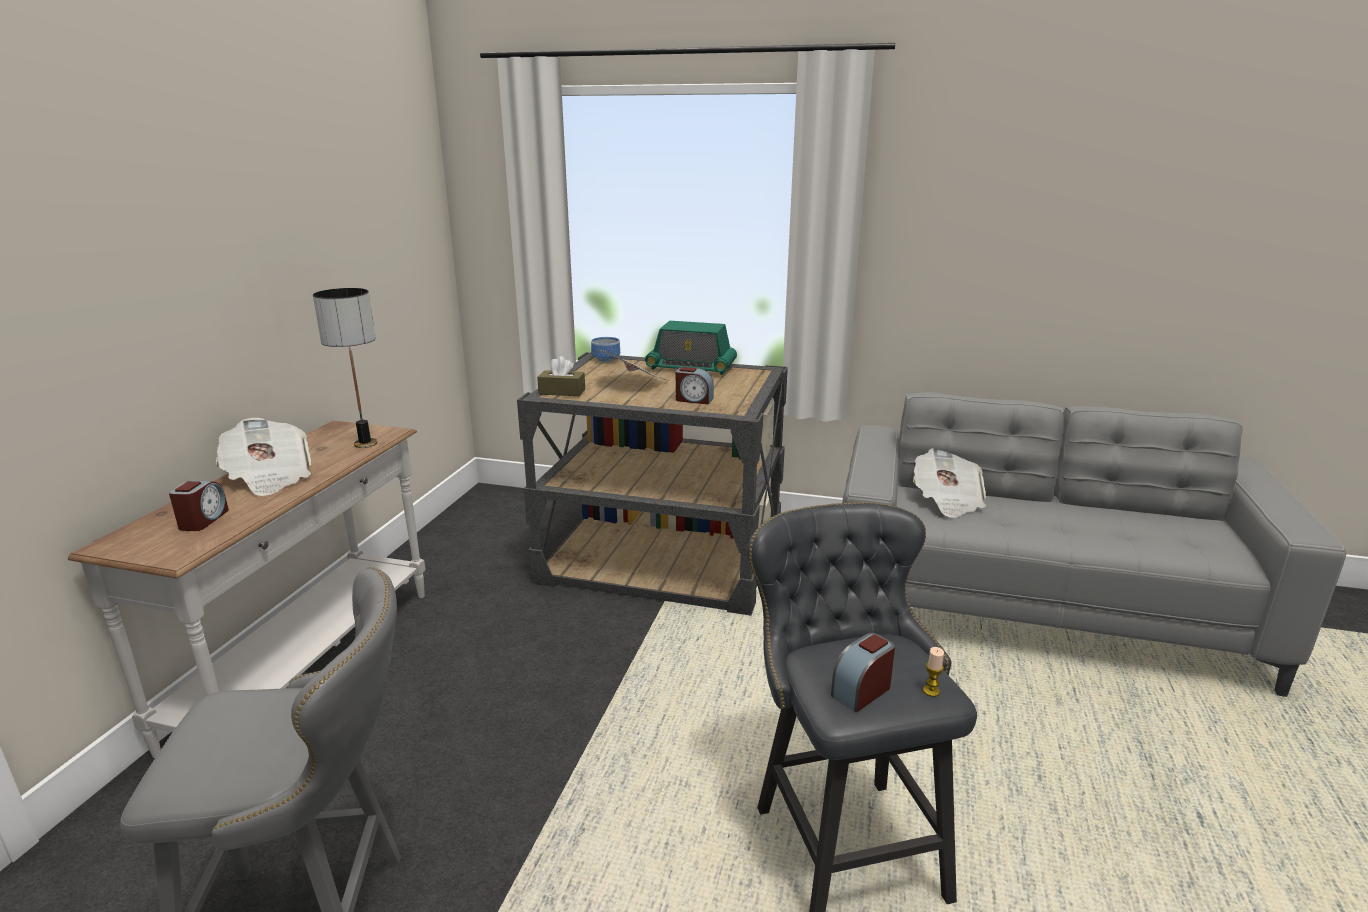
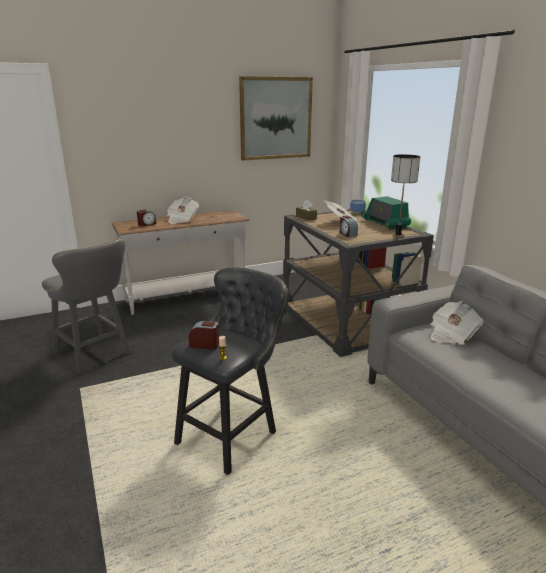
camera: 50 degrees right, 0 degrees up
(365, 444) = (224, 218): table lamp -> table lamp (398, 235)
(367, 198) = (276, 118): none -> picture

